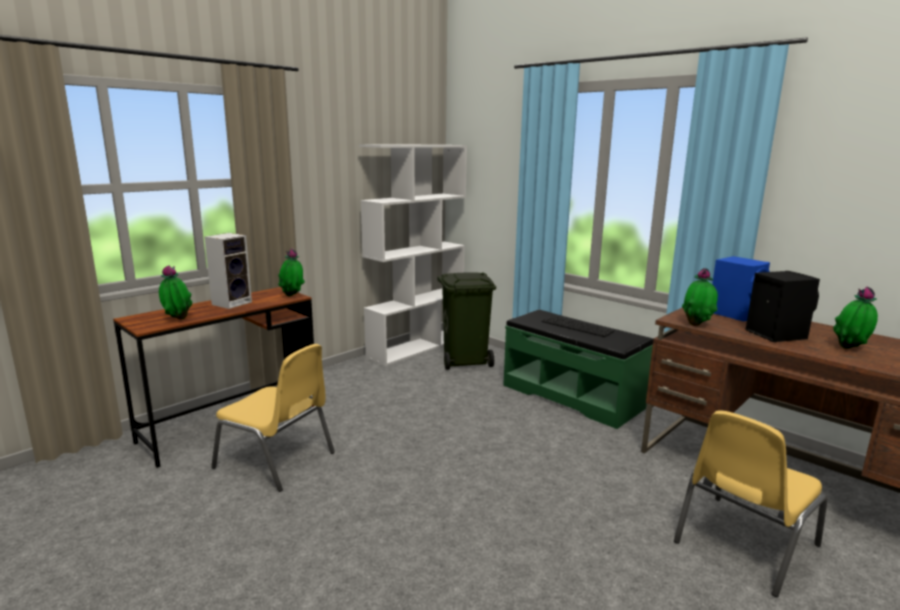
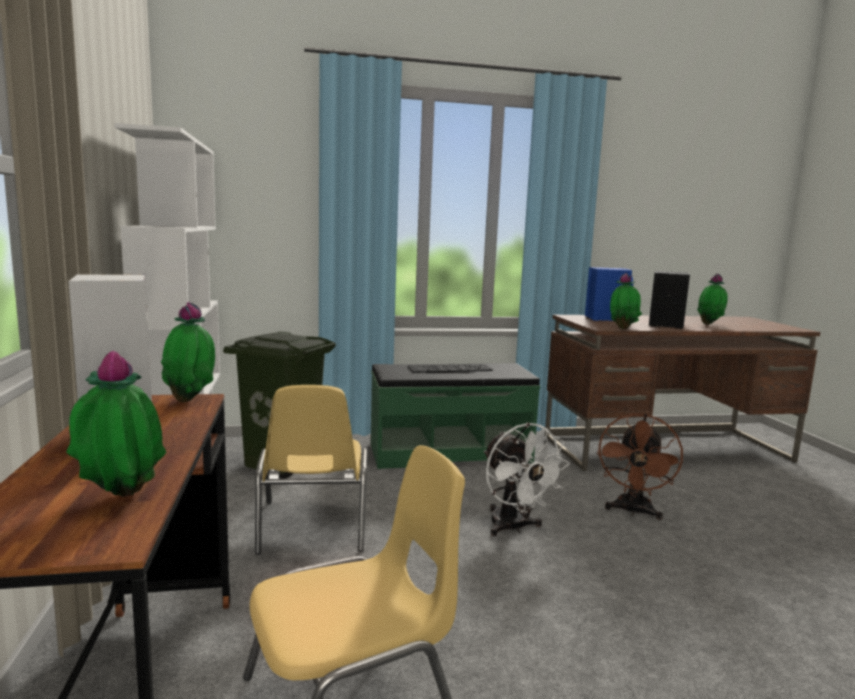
camera: 55 degrees left, 5 degrees down
(495, 451) = (514, 528): none -> white fan
(602, 491) = (633, 511): none -> brown fan
(743, 544) = (739, 497): yellow chair -> yellow chair (312, 526)

